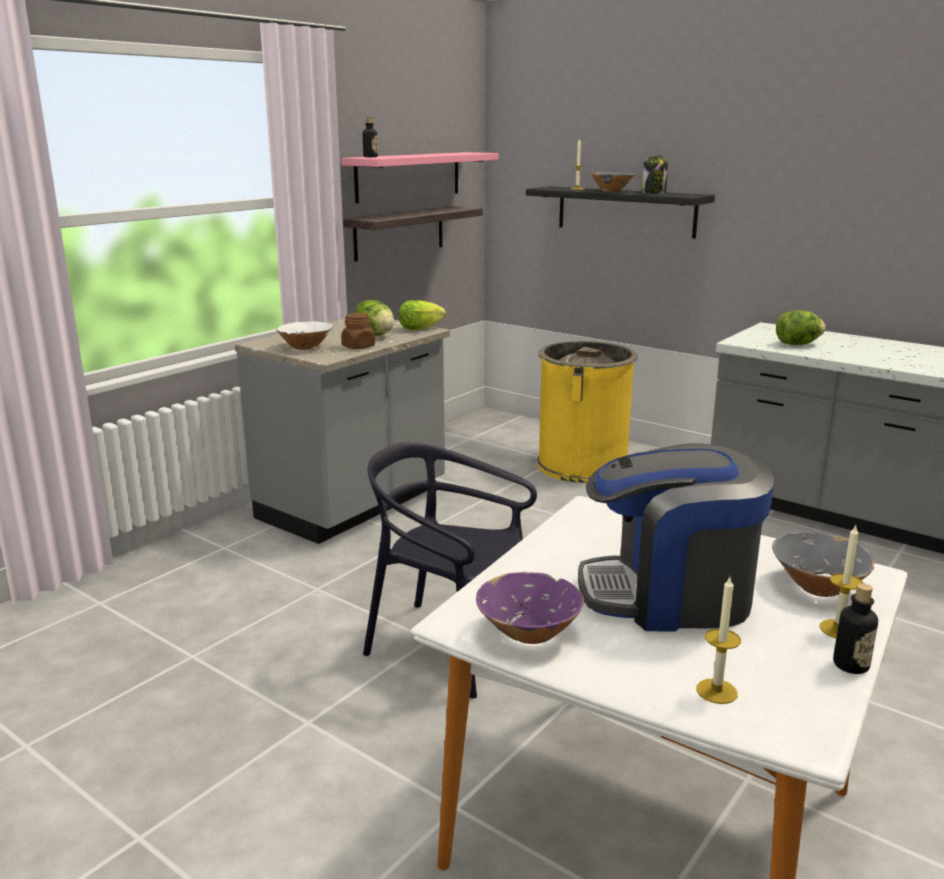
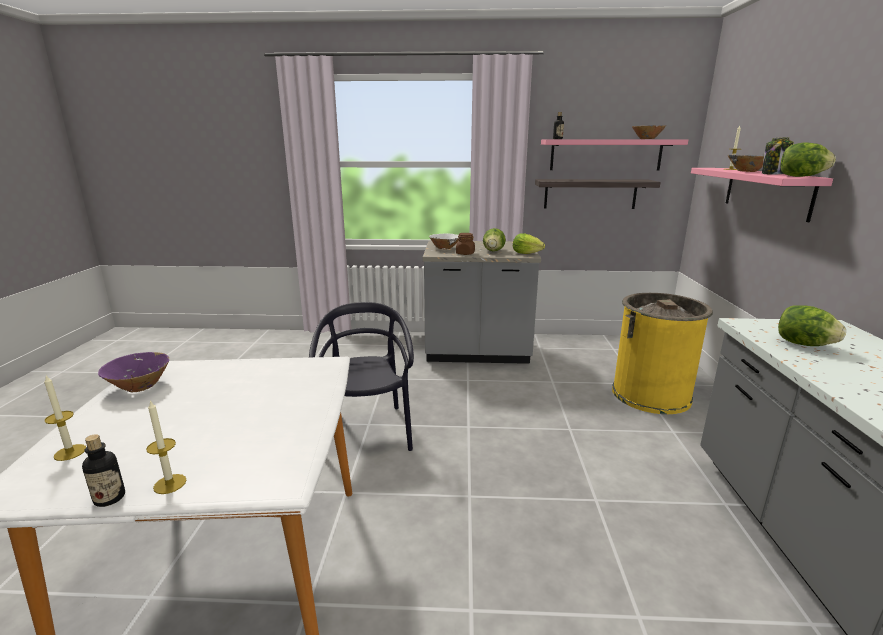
camera: 55 degrees right, 0 degrees up
(625, 211) = (766, 192): black shelf -> pink shelf
(669, 596) = (203, 412): coffee machine -> none
(693, 195) = (801, 176): none -> lettuce
(818, 587) = (245, 463): grey bowl -> grey bowl (647, 139)

